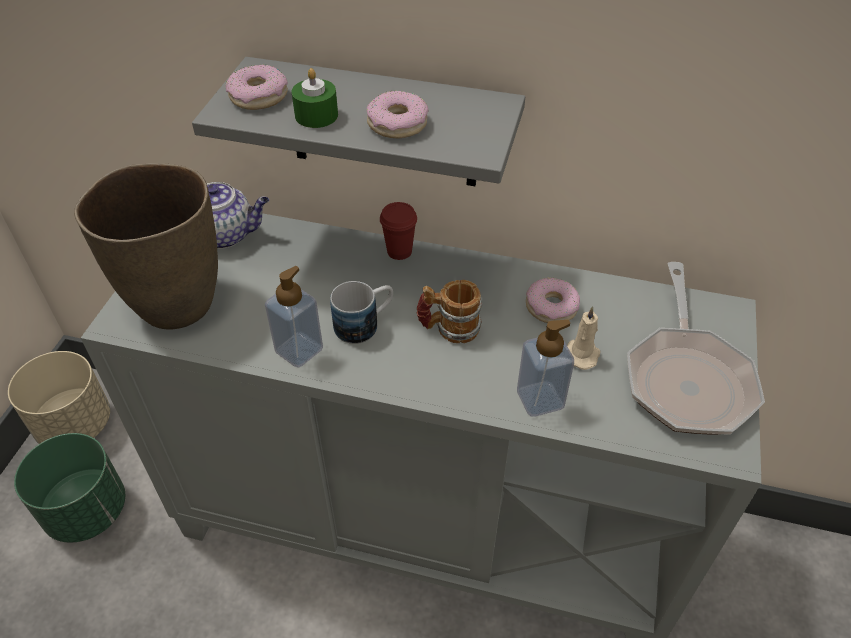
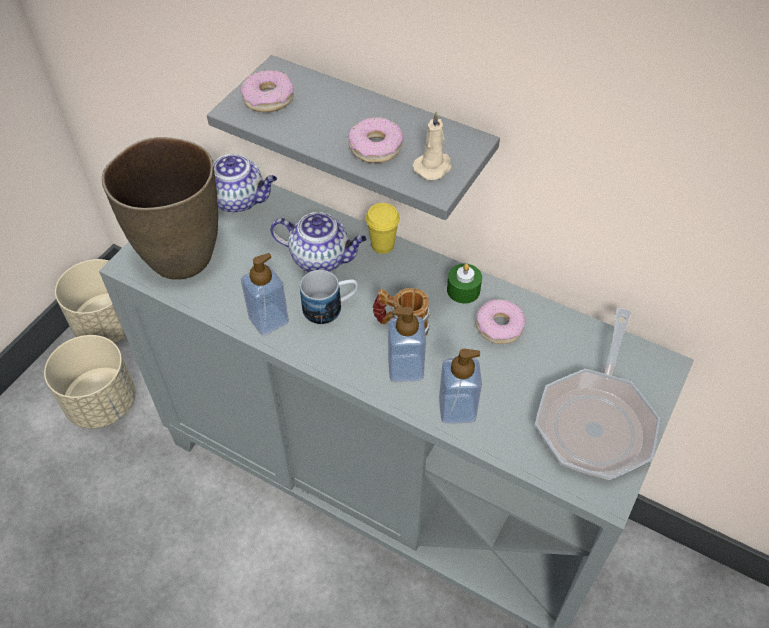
camera: 15 degrees right, 5 degrees up
(87, 510) = (102, 402): green planter -> beige planter
(316, 115) = (310, 126): green candle -> green candle (463, 290)
(337, 276) = (321, 258): none -> teapot
(399, 251) = (382, 245): red cup -> yellow cup
(469, 369) = (405, 368): none -> soap dispenser
(581, 354) = (510, 376): beige candle -> beige candle (433, 167)

